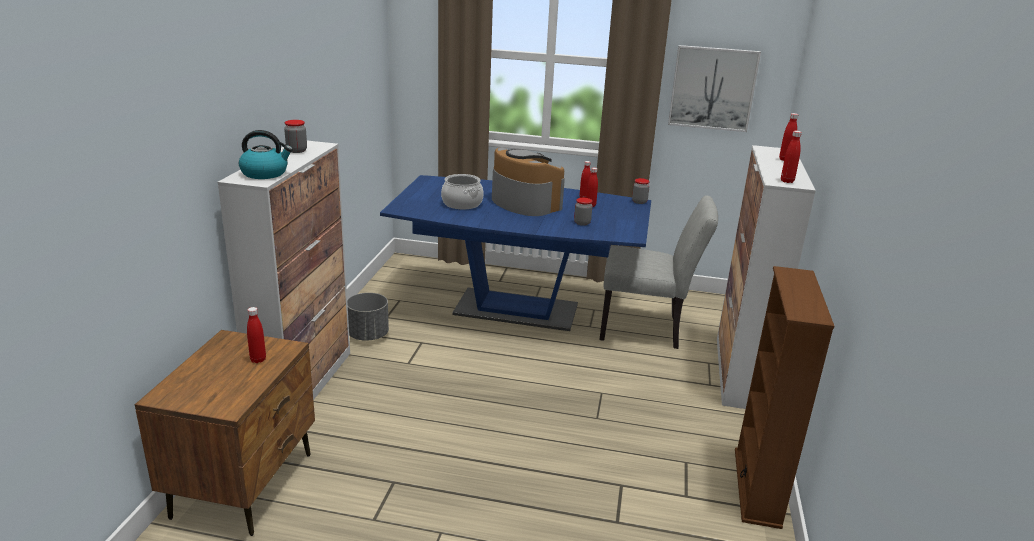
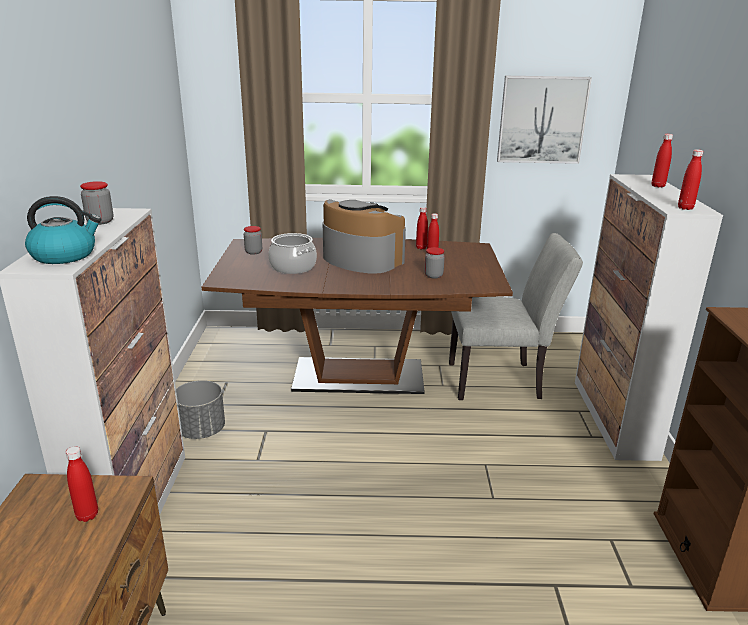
camera: 10 degrees left, 0 degrees up
(516, 310) = (358, 376): blue dining table -> brown dining table
(639, 202) = (479, 246): jar -> jar (253, 252)

